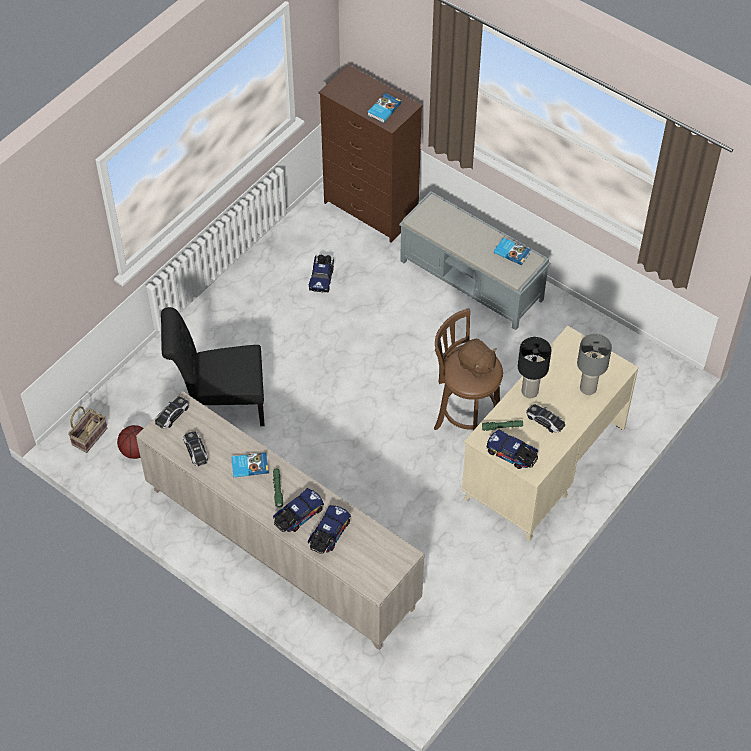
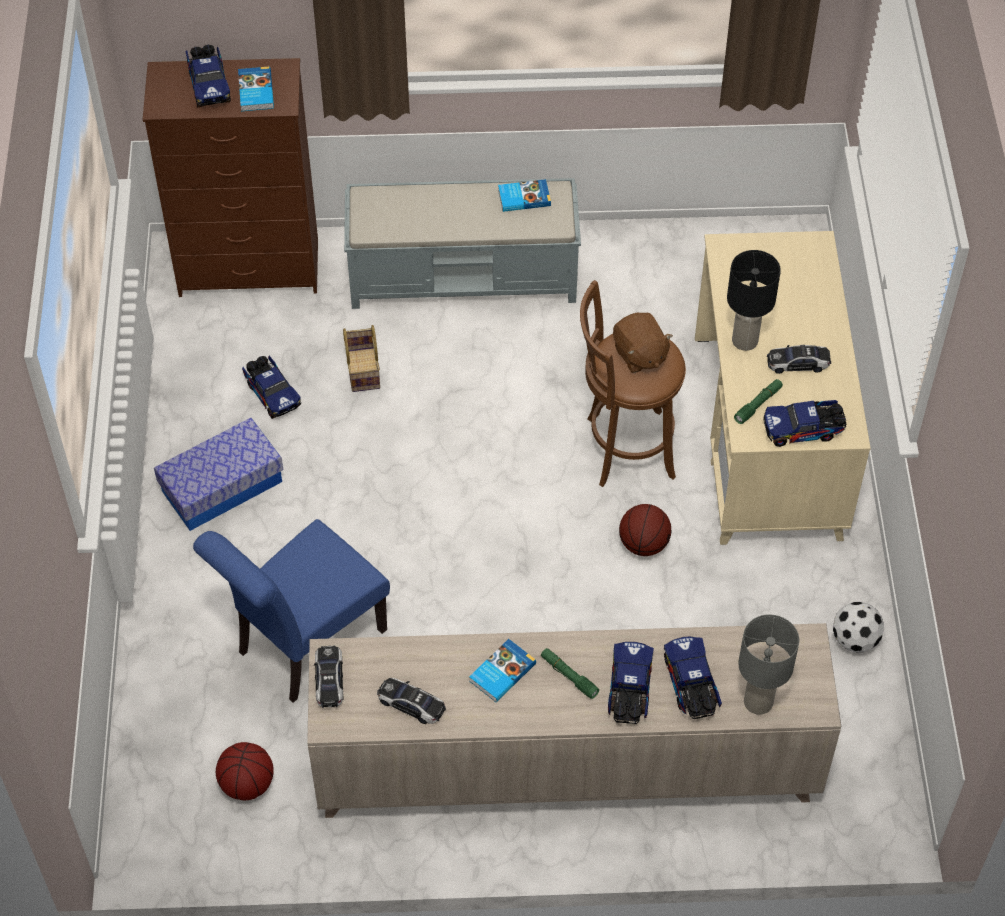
camera: 40 degrees left, 0 degrees up
(89, 435) = (161, 810): basket -> basket (361, 369)
(220, 406) = (304, 645): black chair -> blue chair
(256, 307) = (222, 486): none -> storage box
(366, 93) = (209, 84): none -> toy truck
(426, 471) = (643, 544): none -> basketball
(476, 365) = (639, 355): brown plush toy -> brown plush toy turned 60 degrees clockwise
(483, 592) = (855, 640): none -> football
(588, 388) = (804, 292): grey table lamp -> grey table lamp (757, 701)

